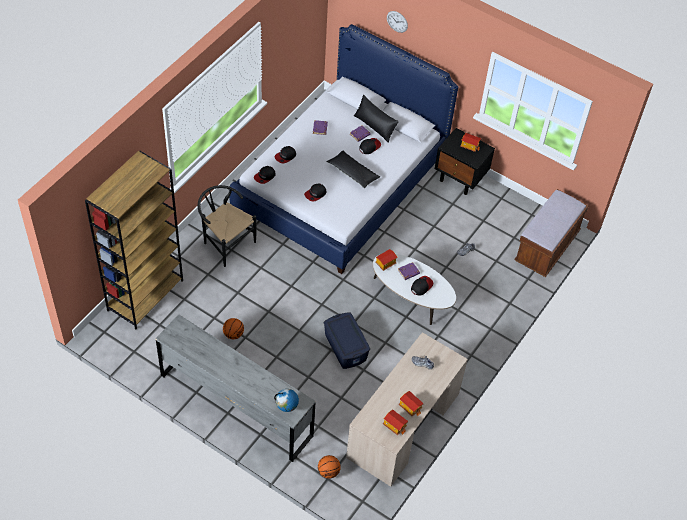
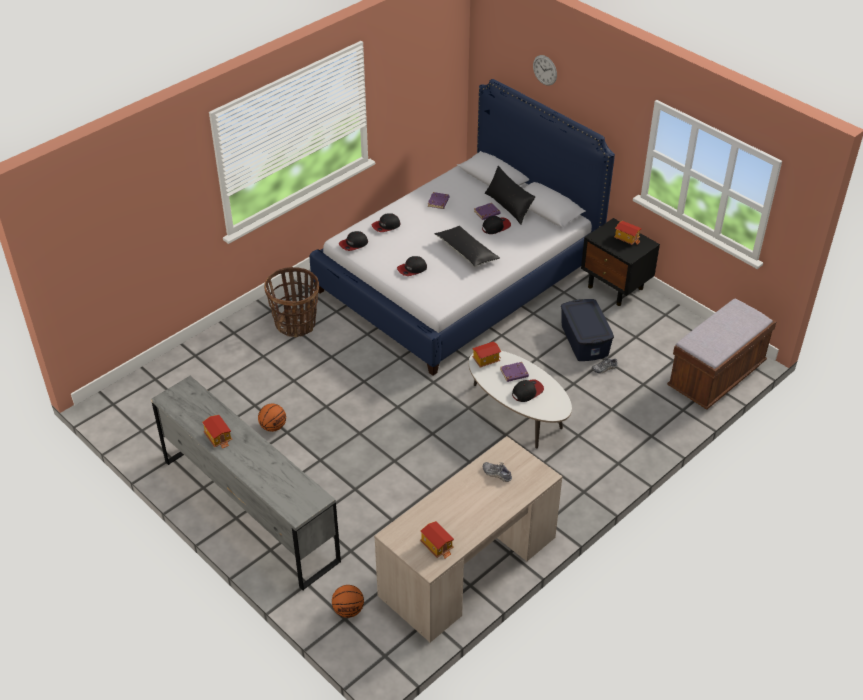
camera: 15 degrees right, 10 degrees down
(145, 295) = (178, 369): brown bookcase -> none
(225, 242) = (296, 324): black chair -> basket
(286, 408) = (293, 503): globe -> none
(345, 347) = (415, 460): blue storage box -> blue storage box (585, 340)
(410, 407) = (466, 525): toy house -> toy house (218, 437)

